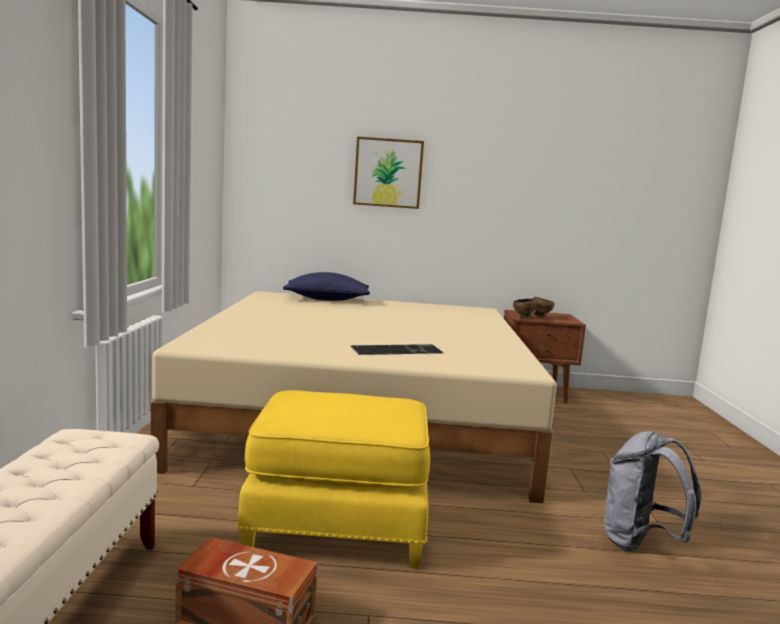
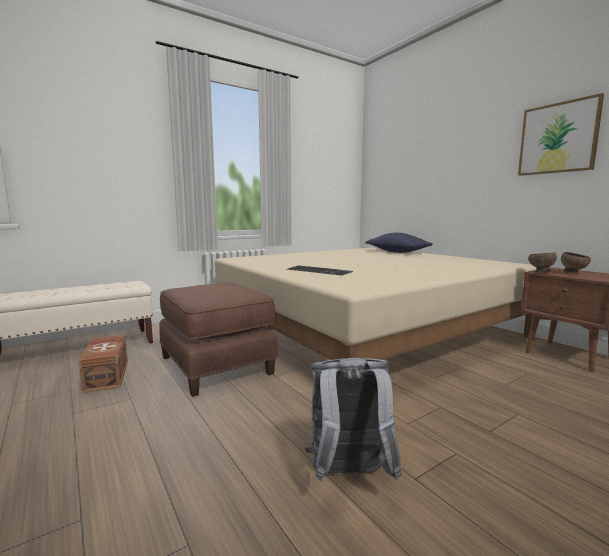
camera: 55 degrees right, 0 degrees up
(338, 524) = (217, 364): yellow ottoman -> brown ottoman
(388, 173) = (451, 154): picture -> picture (558, 138)

